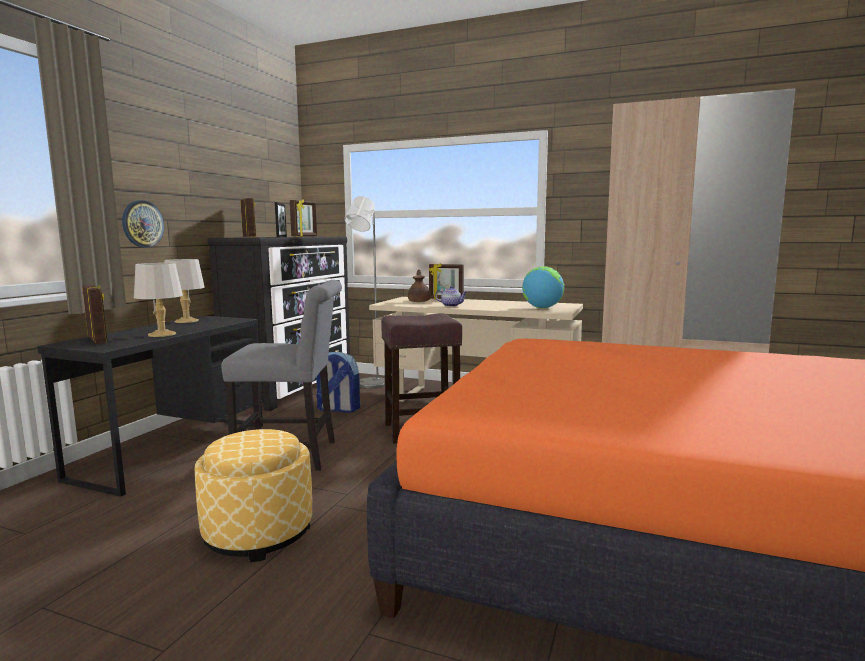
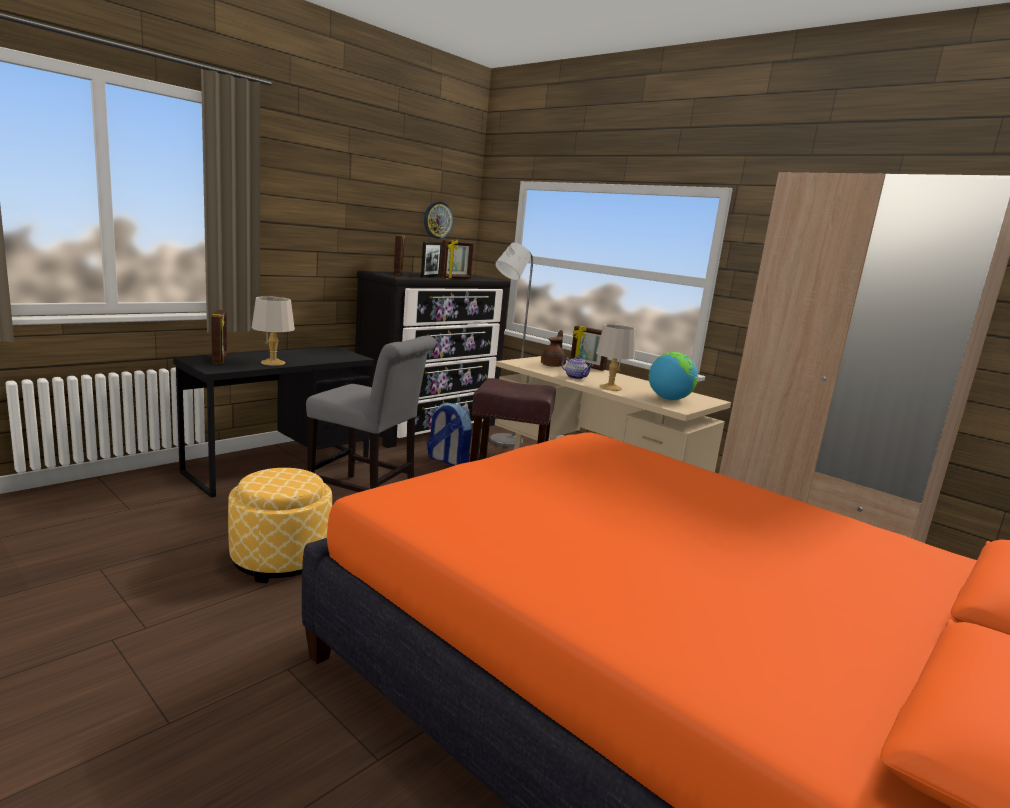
camera: 20 degrees right, 5 degrees up
(142, 224) = (290, 254): wall clock -> wall clock (437, 220)
(186, 321) = (313, 350): grey table lamp -> grey table lamp (610, 387)

